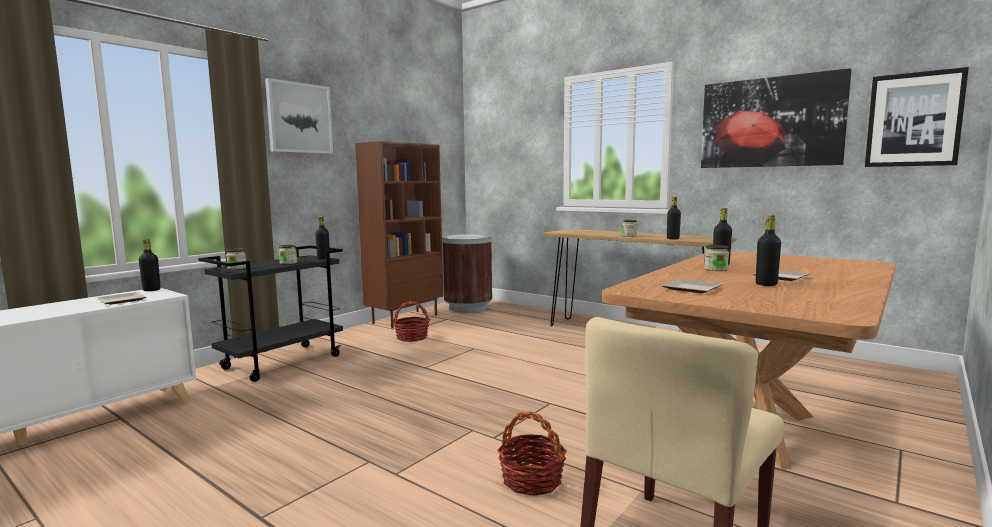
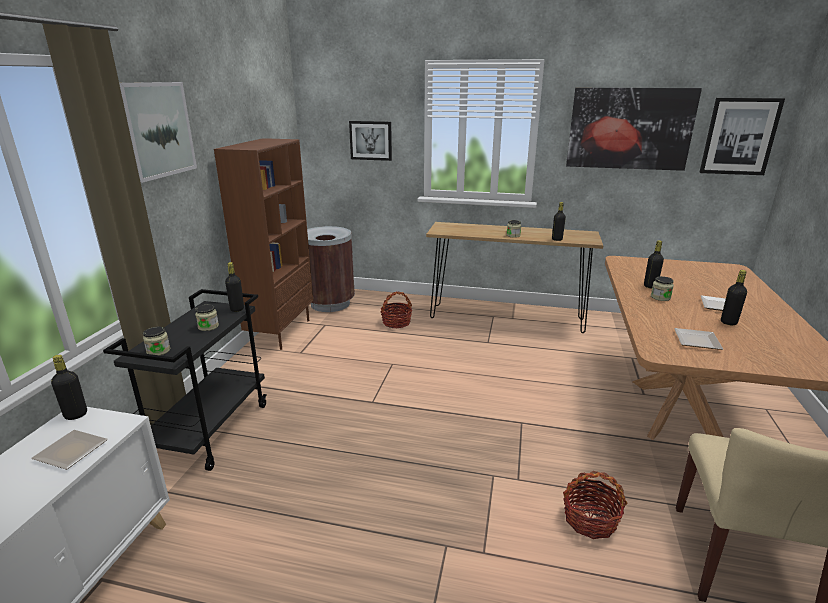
camera: 25 degrees left, 15 degrees up
(411, 337) = (316, 360): basket -> basket (396, 322)
(519, 154) = (371, 140): none -> picture

